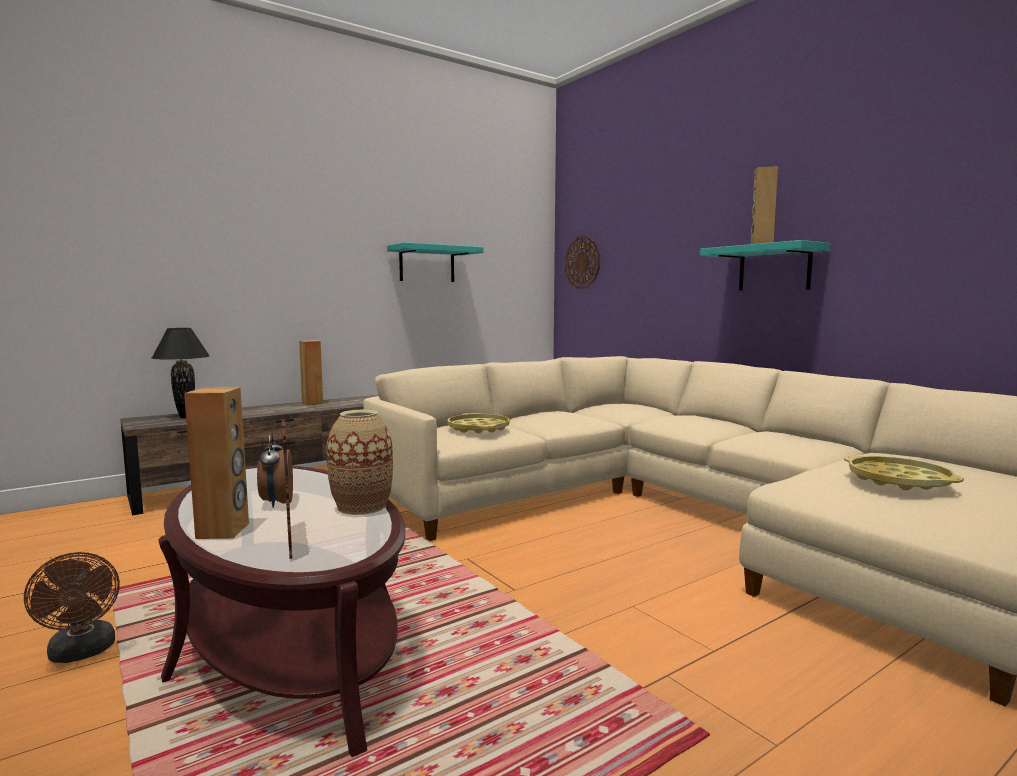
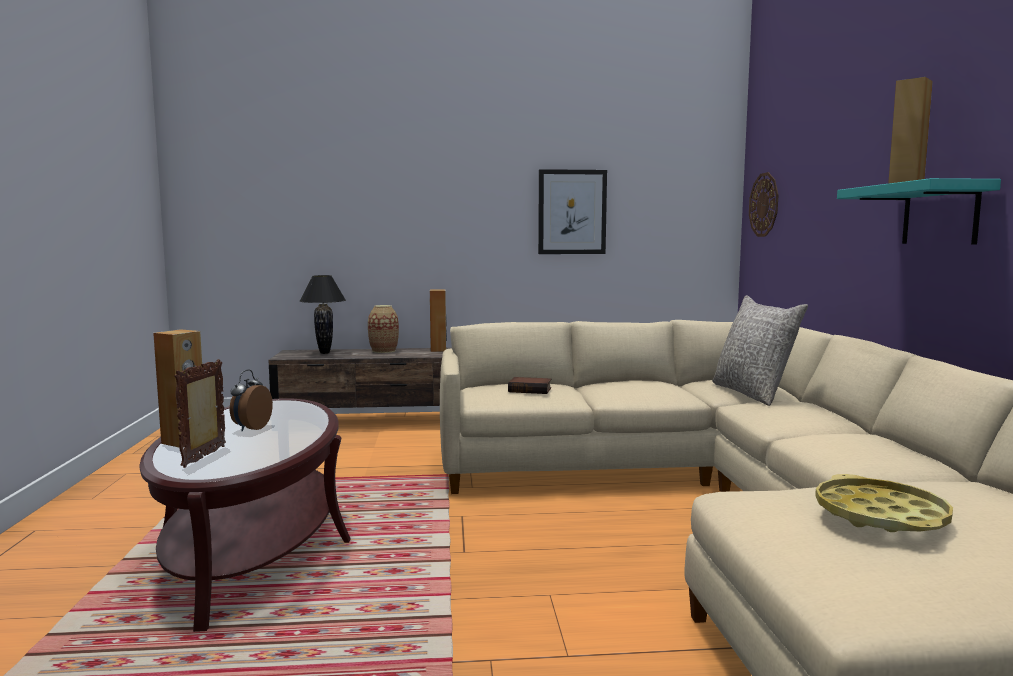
camera: 30 degrees right, 0 degrees up
(82, 653) = (141, 519): brown fan -> none
(362, 506) = (295, 441): vase -> vase (383, 351)
(427, 264) = (572, 212): turquoise shelf -> picture
(478, 428) = (530, 390): yellow tray -> book
(644, 413) = (753, 394): none -> grey pillow

